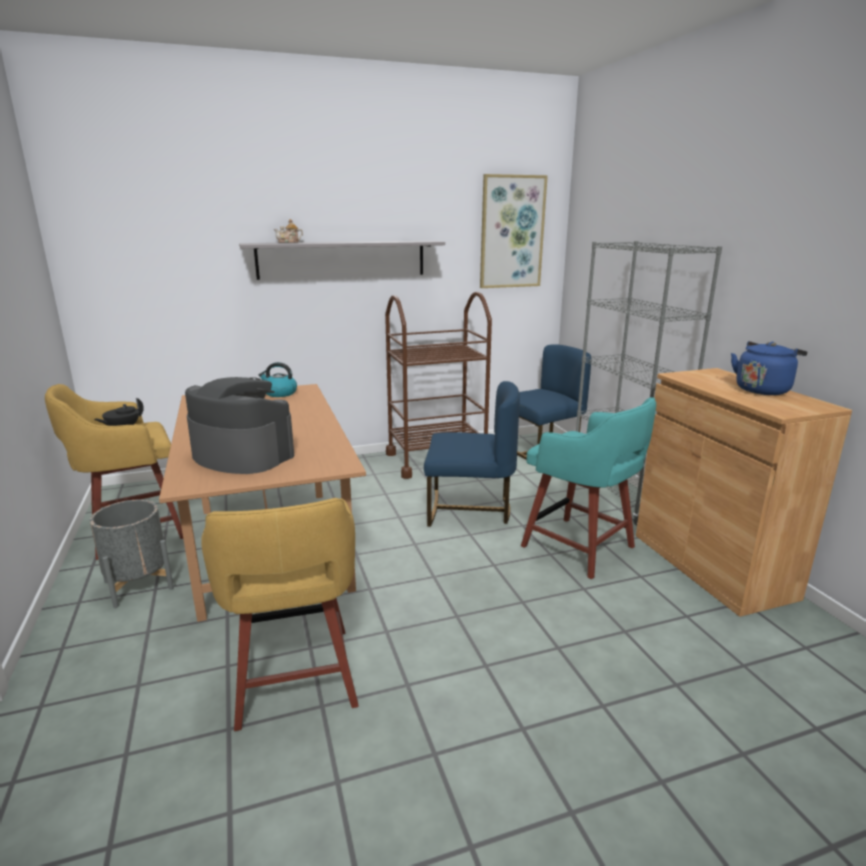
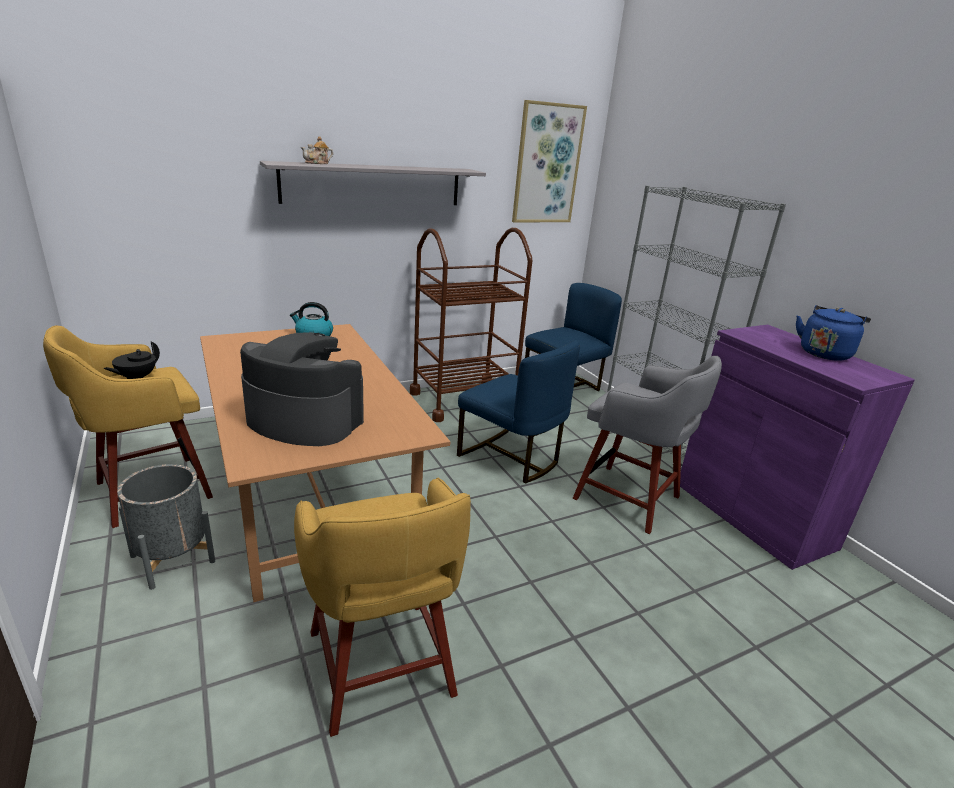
camera: 10 degrees left, 5 degrees up
(469, 509) = (511, 457): blue chair -> blue chair turned 45 degrees clockwise
(580, 548) = (630, 499): turquoise stool -> grey stool
(711, 565) = (753, 515): brown cabinet -> purple cabinet

